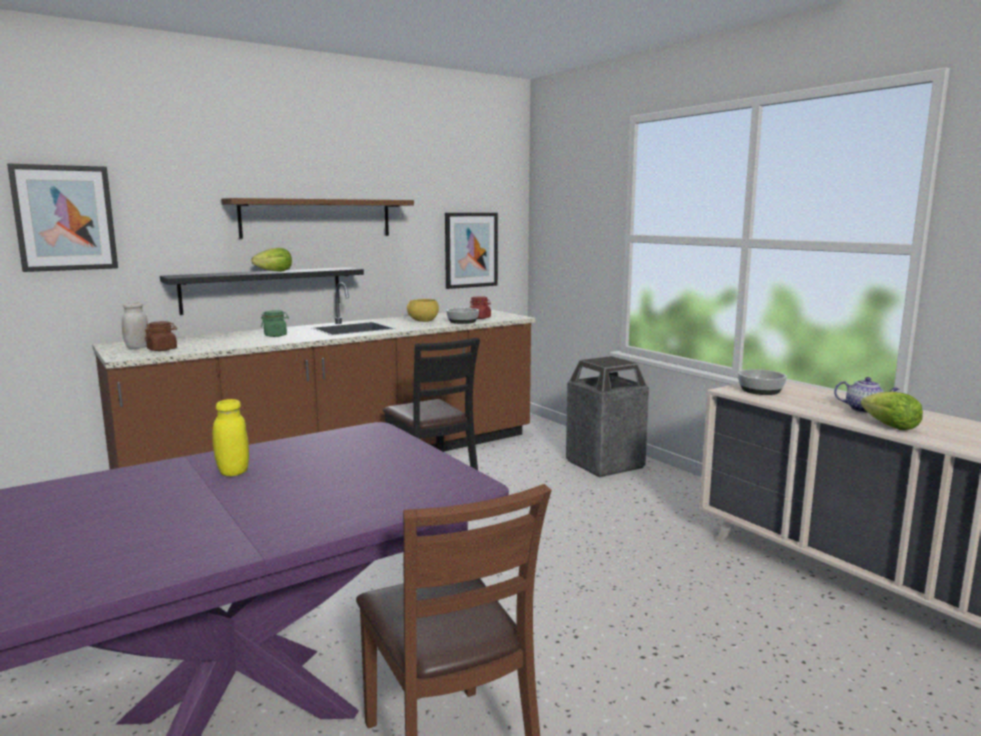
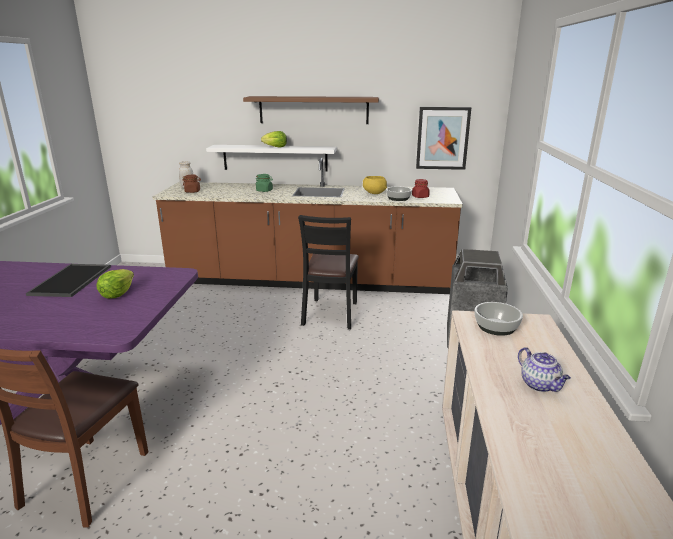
camera: 40 degrees right, 10 degrees up
(65, 218) = (165, 108): picture -> none
(233, 472) = (72, 280): yellow jar -> tray
(263, 289) = (275, 158): black shelf -> white shelf
(890, 427) = (509, 414): lettuce -> lettuce (117, 294)

